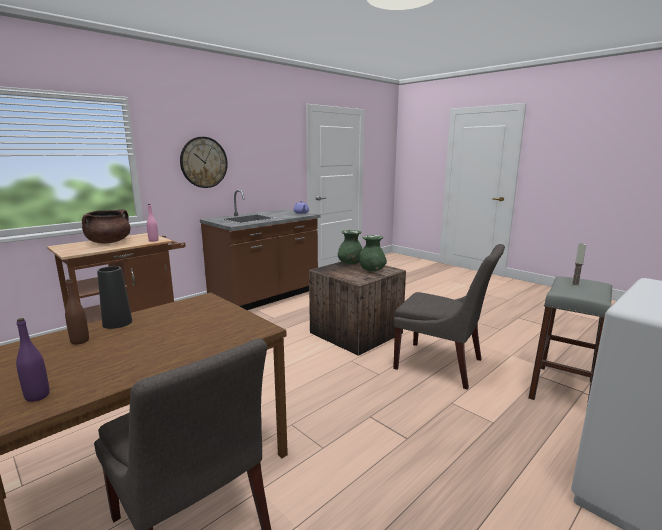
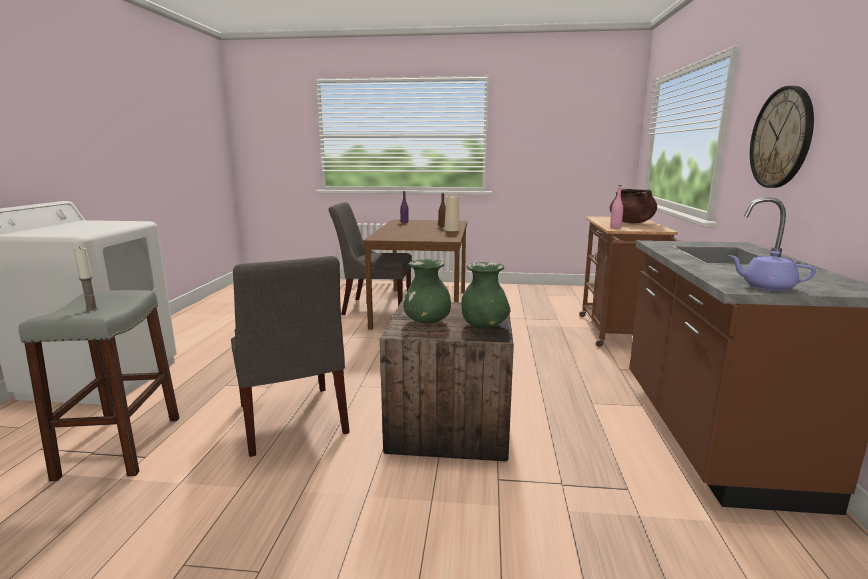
camera: 140 degrees right, 0 degrees up
(117, 323) = (452, 230): black vase -> beige vase
(442, 365) = (292, 422): grey chair -> grey chair turned 105 degrees counterclockwise

